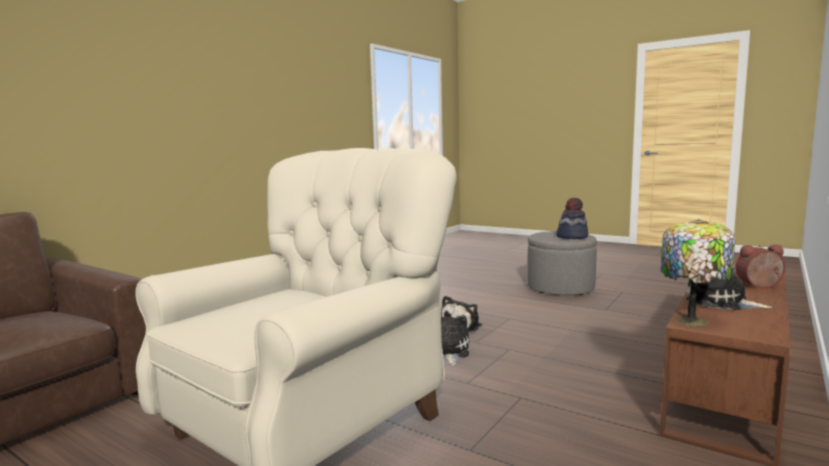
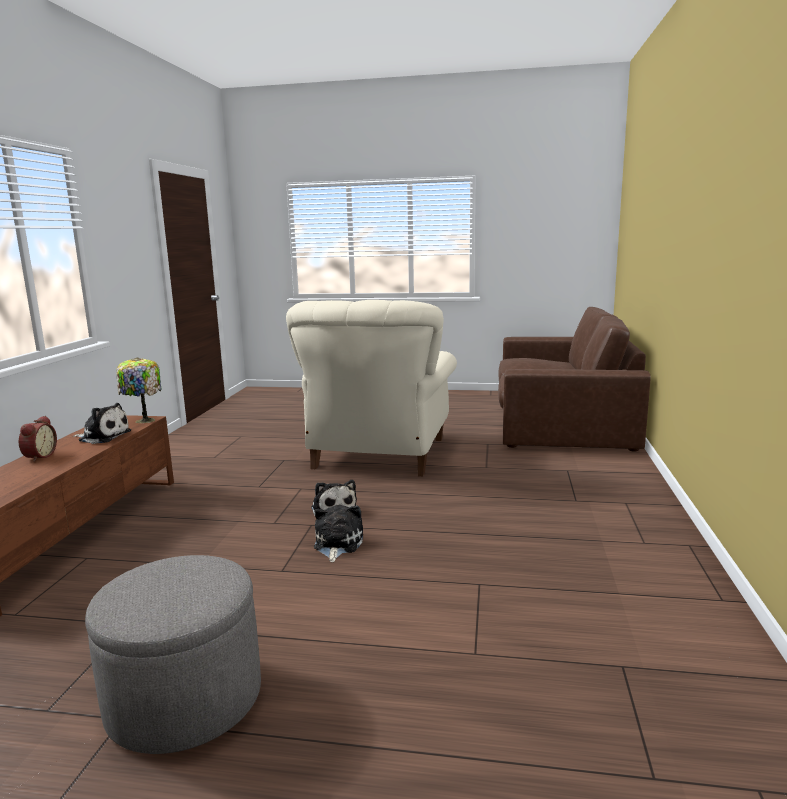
camera: 155 degrees right, 5 degrees up
(572, 236) = (152, 576): hat -> none
(760, 286) = (38, 457): alarm clock -> alarm clock turned 60 degrees counterclockwise

